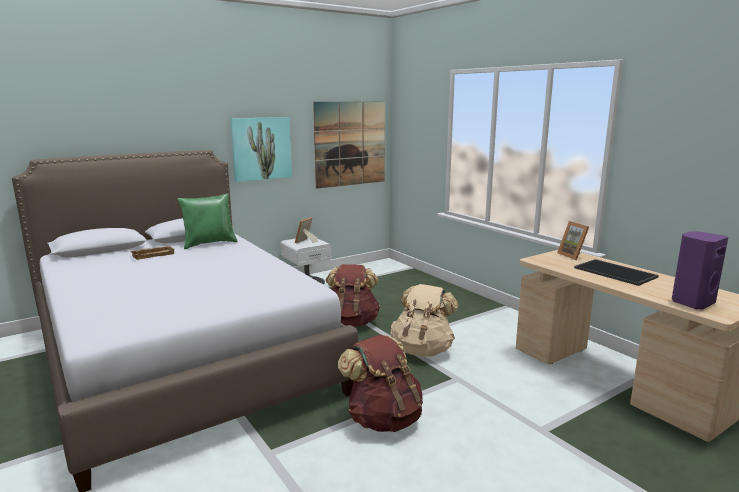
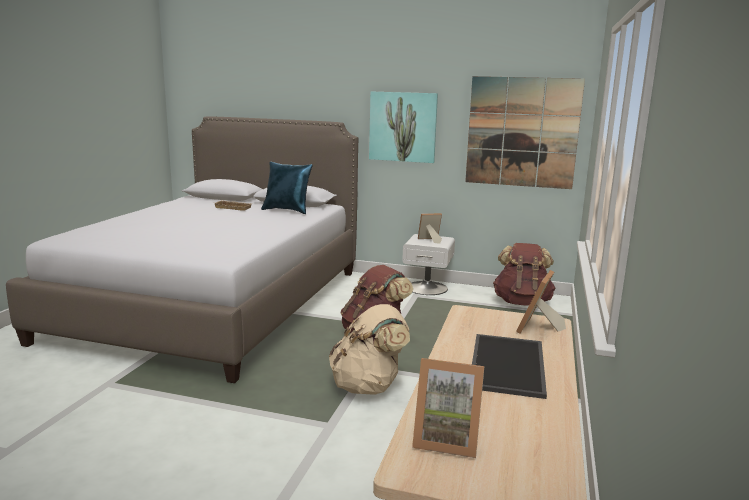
camera: 50 degrees right, 0 degrees up
(209, 243) = (287, 210): green pillow -> blue pillow
(383, 419) = (204, 412): brown backpack -> brown backpack (522, 303)
(691, 302) = (446, 439): purple speaker -> picture frame

